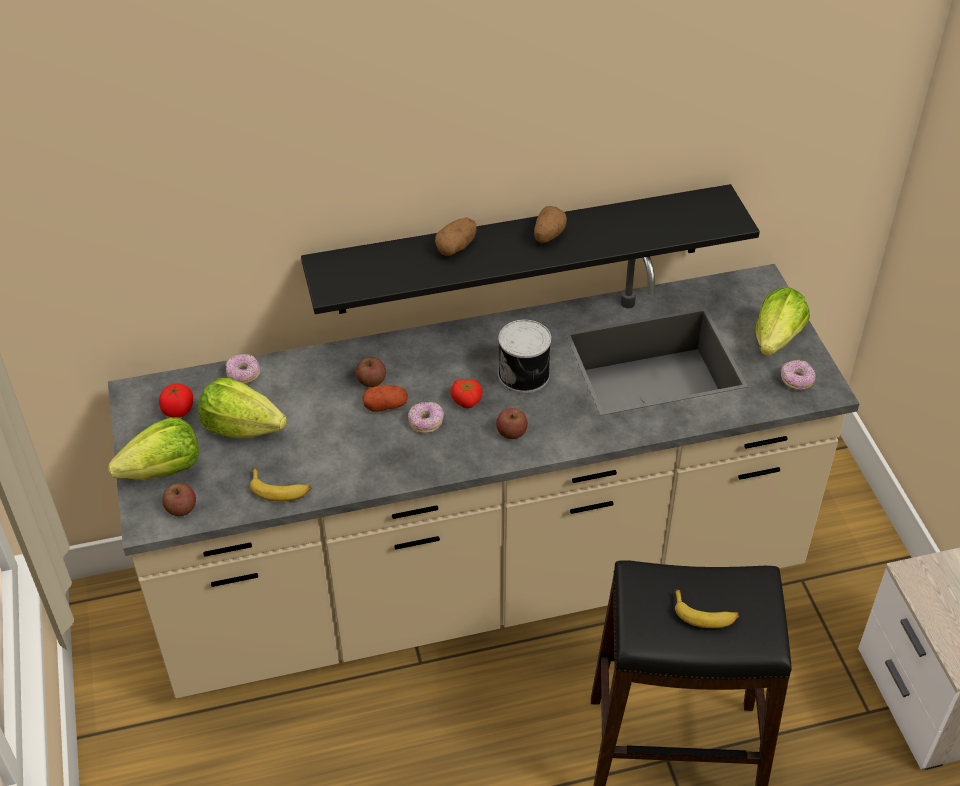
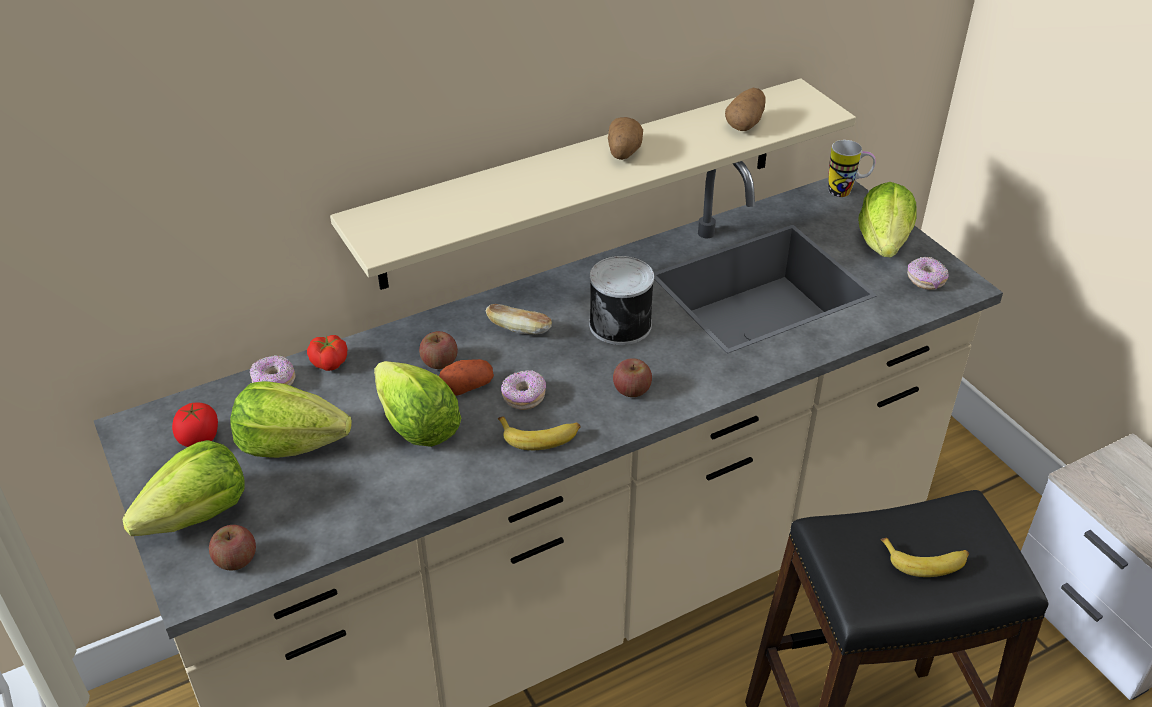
camera: 15 degrees left, 5 degrees down
(280, 489) = (364, 510): banana -> banana (540, 436)
(337, 430) = (416, 425): none -> lettuce
(442, 363) = (519, 329): none -> bread
(456, 247) = (520, 179): potato -> potato (745, 124)
(467, 400) = (564, 363): tomato -> tomato (330, 362)
(520, 250) = (584, 182): black shelf -> beige shelf
(767, 284) = (846, 192): none -> mug

